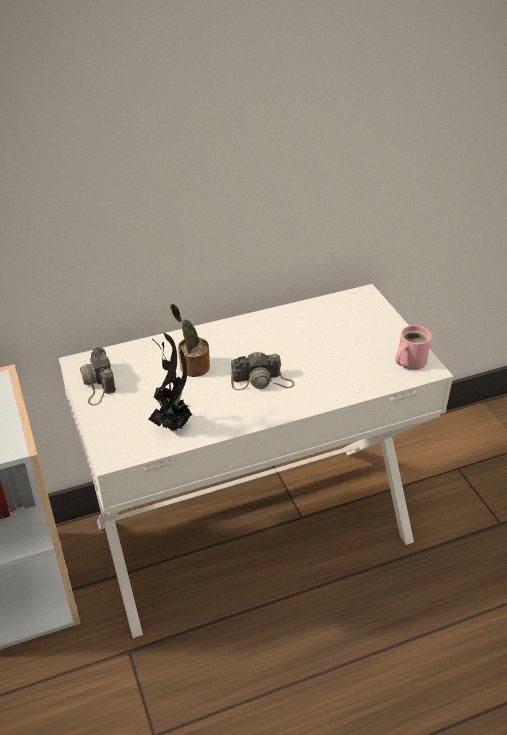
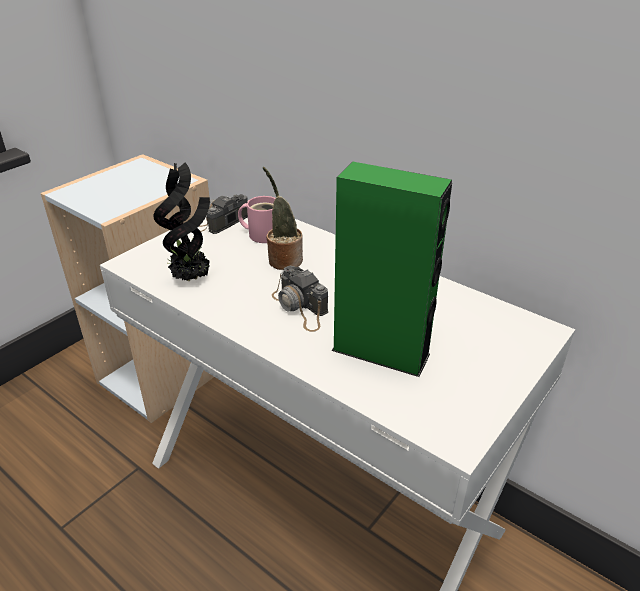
camera: 60 degrees right, 5 degrees down
(337, 365) = (380, 352): none -> green speaker
(408, 361) = (453, 414): pink mug -> pink mug (262, 234)

